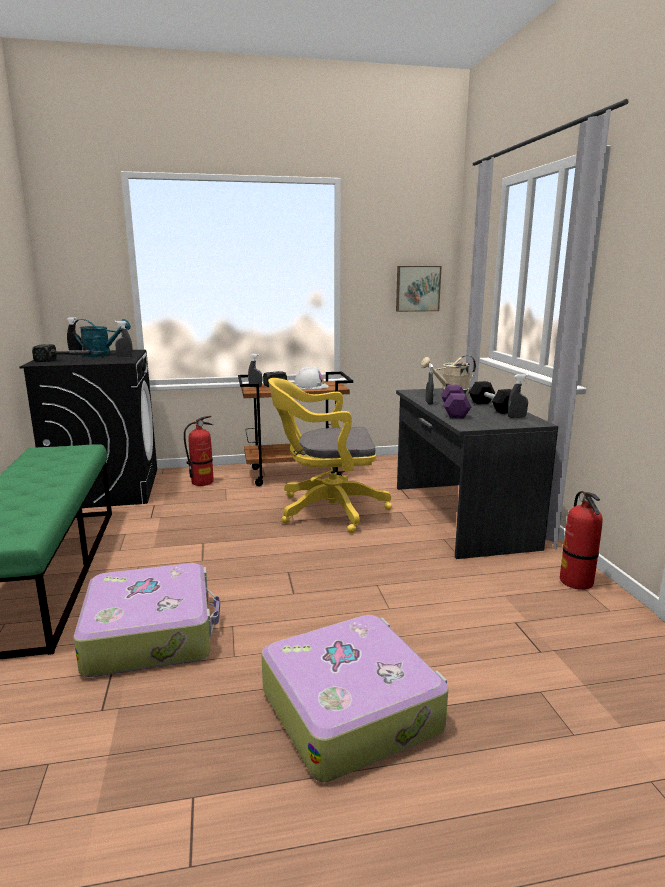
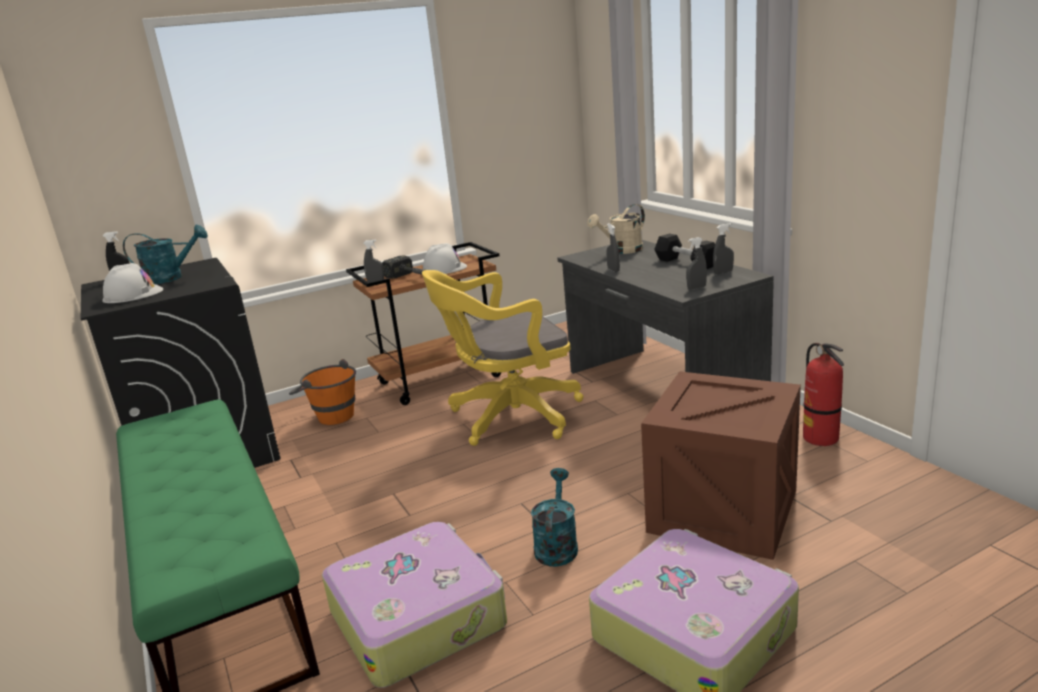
camera: 15 degrees left, 5 degrees up
(66, 360) = (133, 295): hammer -> white hard hat
(125, 357) = (210, 276): grey spray bottle -> grey spray bottle (696, 288)
(202, 482) = (330, 415): fire extinguisher -> orange bucket
(291, 609) = (556, 545): none -> turquoise watering can
(417, 288) = (539, 124): picture -> none
(447, 618) = (723, 511): none -> crate
(454, 411) = (652, 276): purple dumbbell -> none

